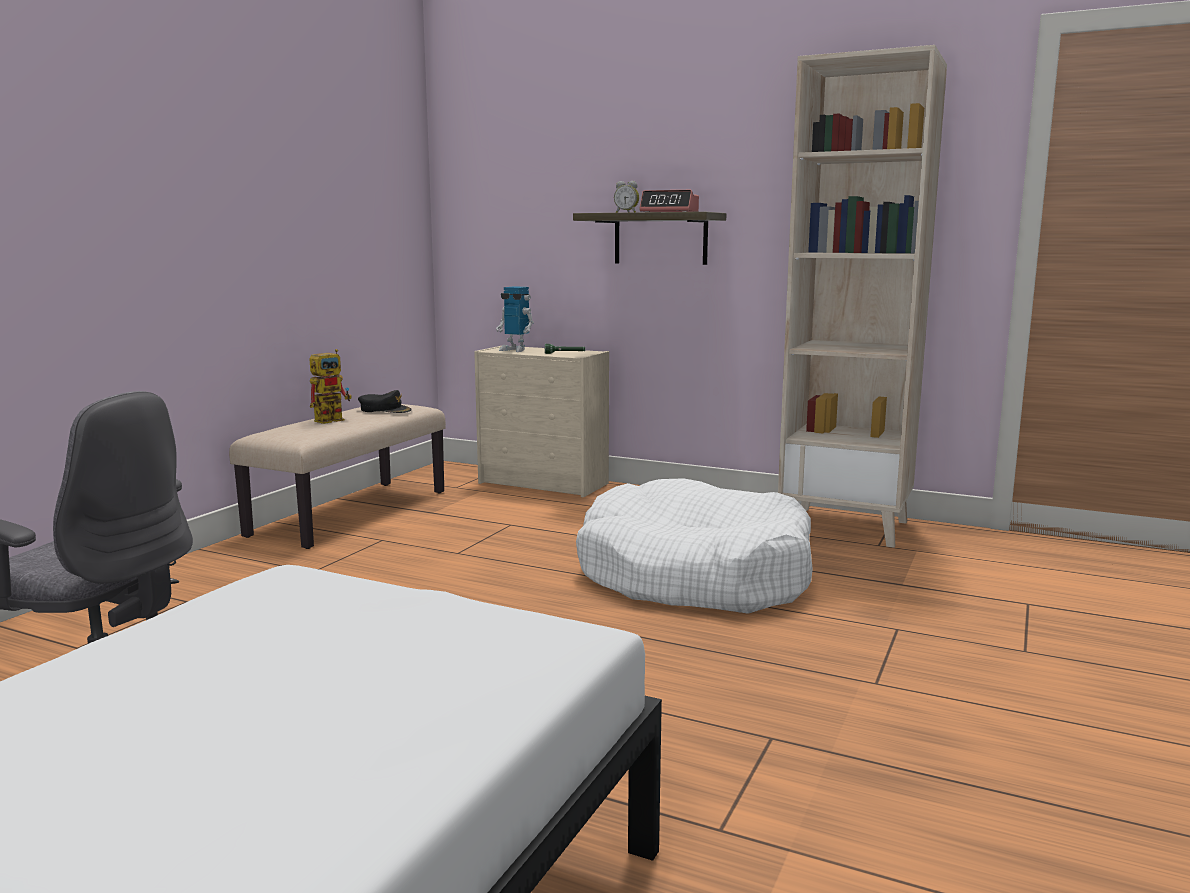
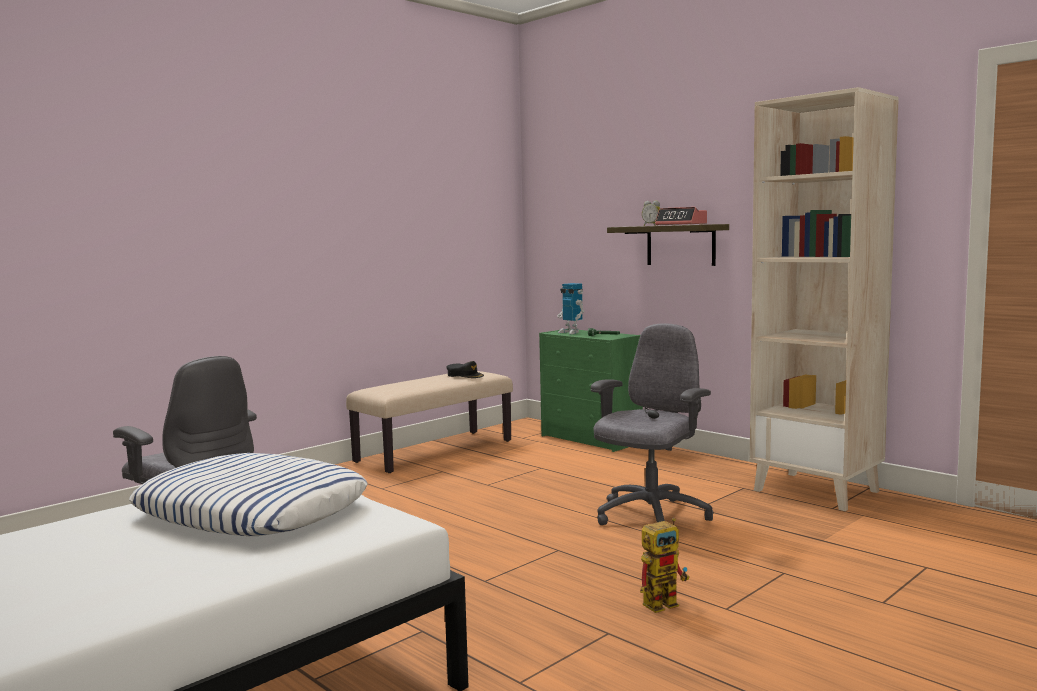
camera: 20 degrees right, 5 degrees down
(311, 642) = (251, 510): none -> pillow
(333, 419) = (422, 381): toy robot -> toy robot (664, 602)
(545, 483) = (592, 439): beige dresser -> green dresser
(694, 575) = (650, 516): white dog bed -> grey office chair

